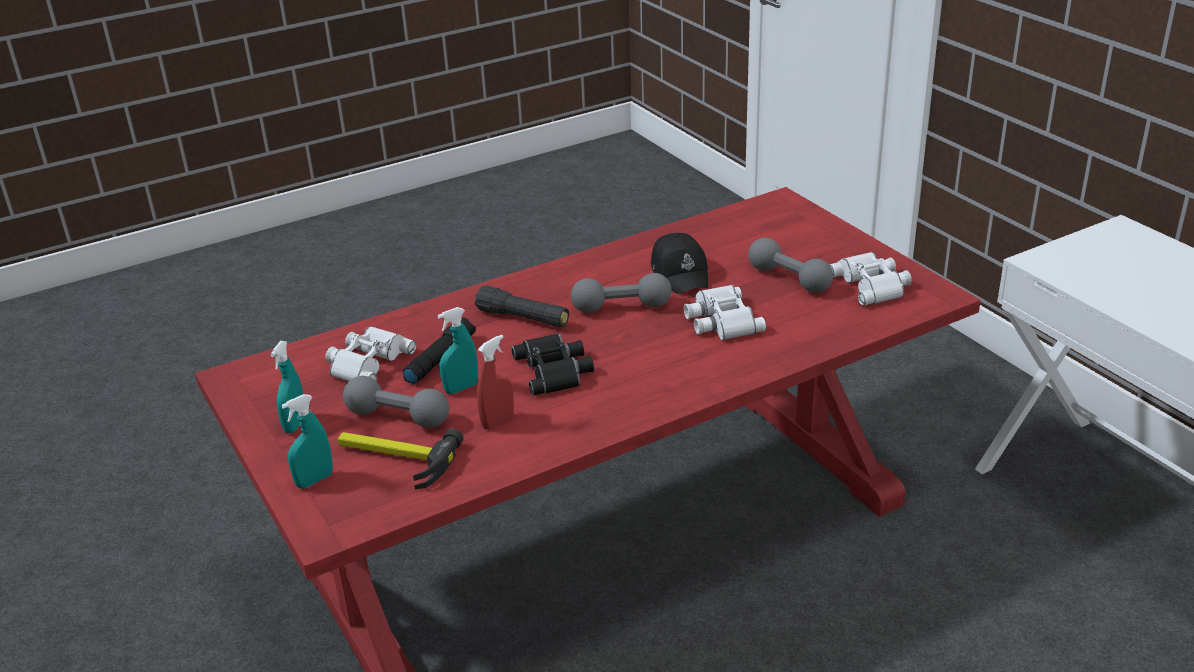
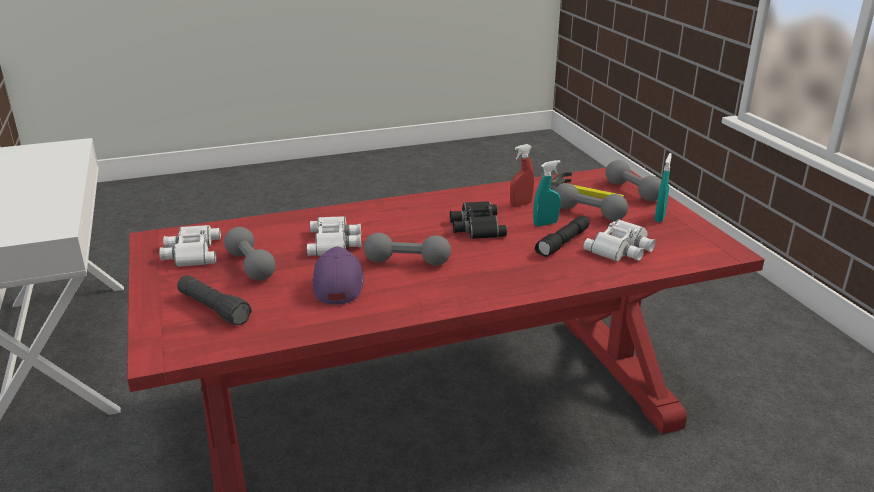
camera: 170 degrees left, 5 degrees down
(314, 480) = (632, 191): turquoise spray bottle -> grey dumbbell
(523, 318) = (493, 264): black flashlight -> black flashlight (214, 309)
(681, 273) = (337, 284): black cap -> purple cap

